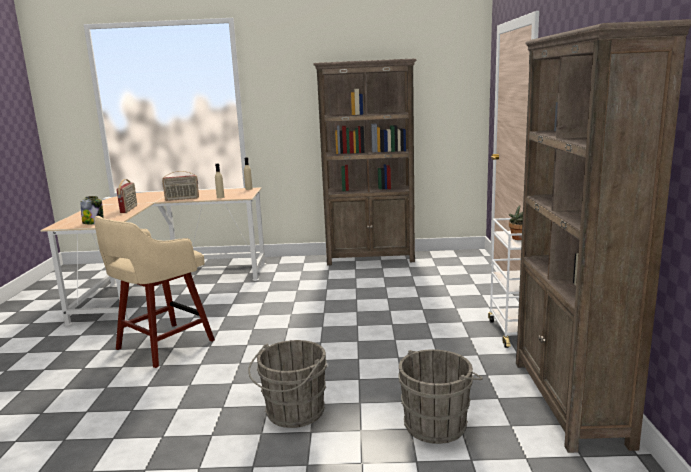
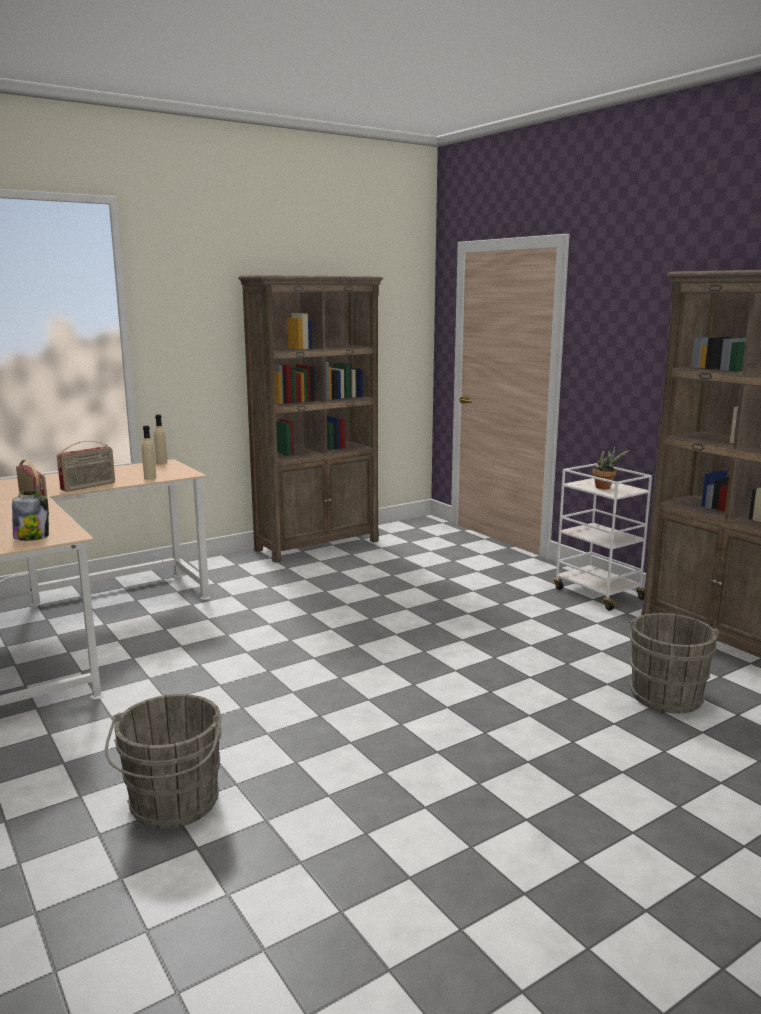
camera: 35 degrees left, 0 degrees up
(162, 345) = (222, 710): beige stool -> none
(292, 413) = (524, 731): grey bucket -> grey bucket (173, 805)

